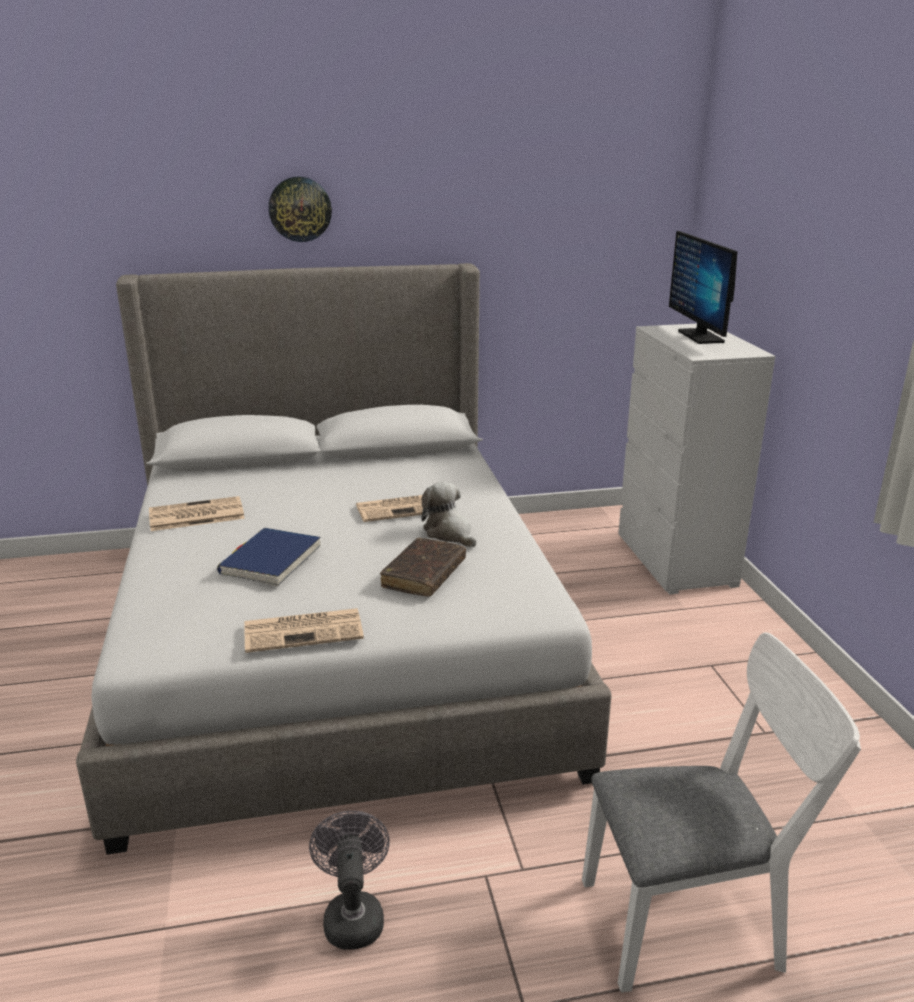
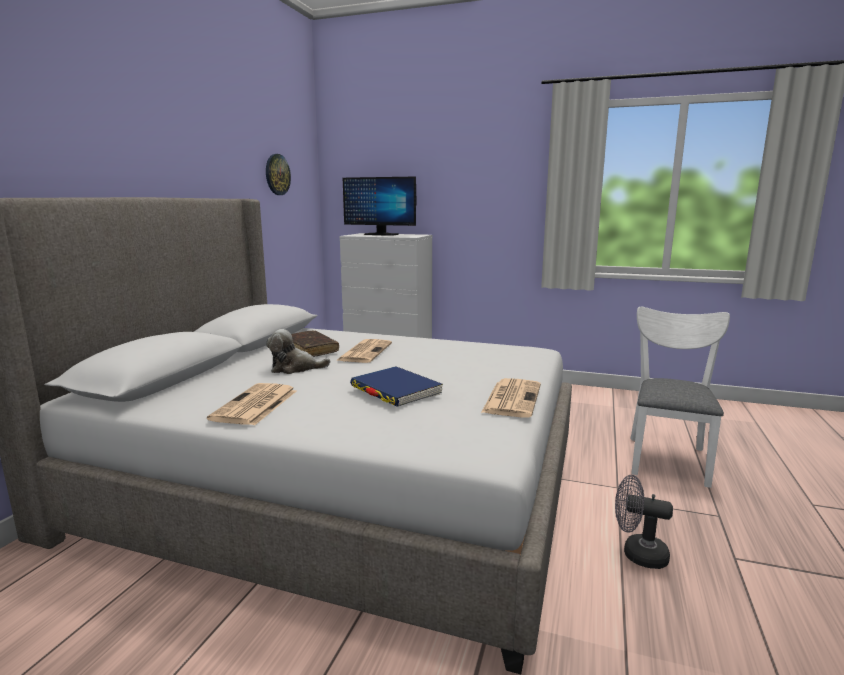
camera: 60 degrees left, 10 degrees down
(300, 209) = (119, 144): wall clock -> wall clock (277, 174)
(424, 575) = (469, 362): brown book -> brown book (311, 350)
(449, 533) = (419, 349): plush toy -> plush toy (295, 368)

